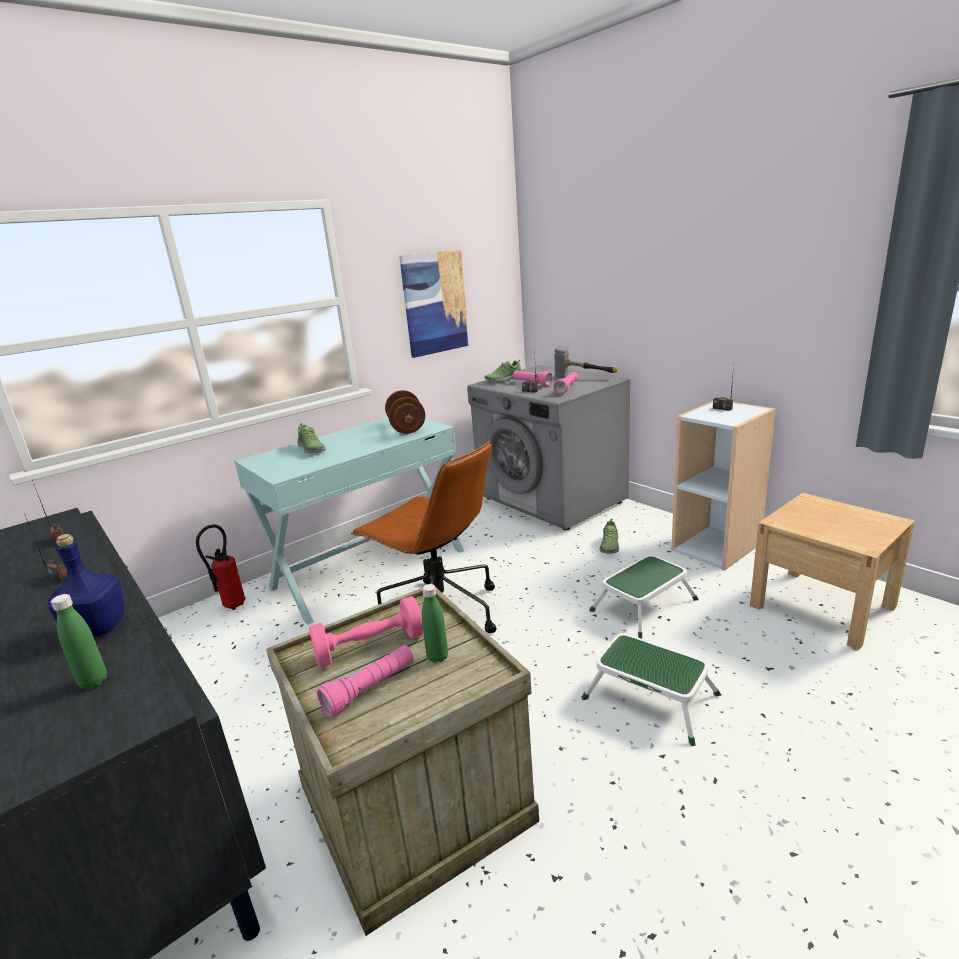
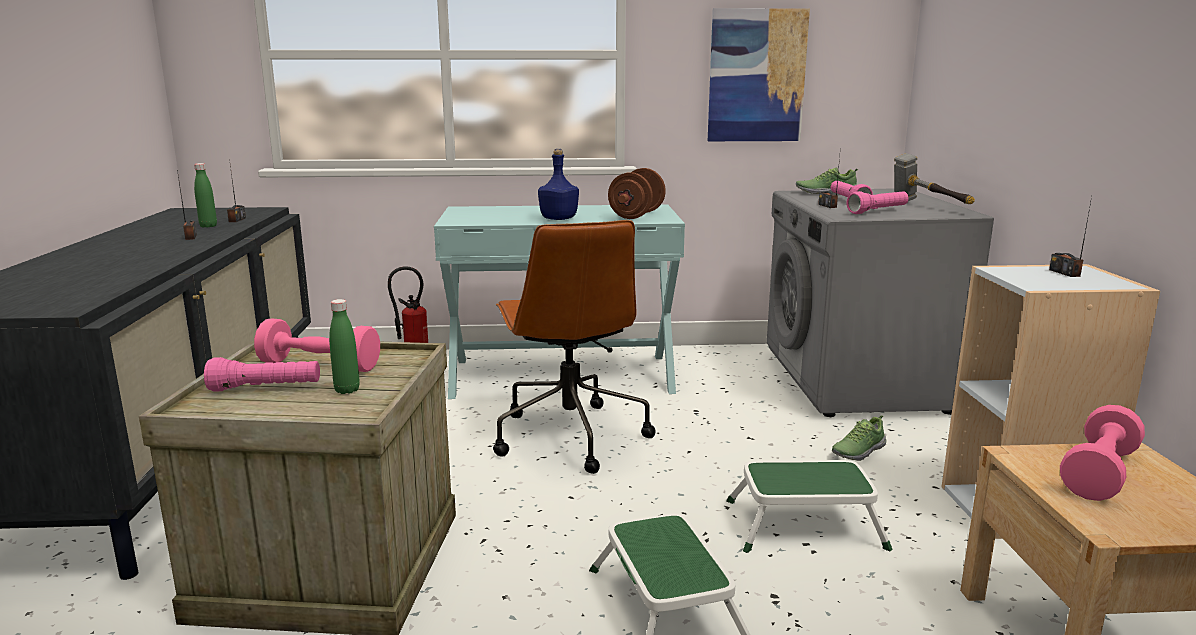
camera: 35 degrees right, 5 degrees down
(93, 682) = (82, 286): green bottle -> green bottle (208, 226)
(99, 628) = (145, 265): blue bottle -> blue bottle (559, 219)
(311, 449) = (520, 211): shoe -> none
(818, 517) = (1099, 473): none -> pink dumbbell

